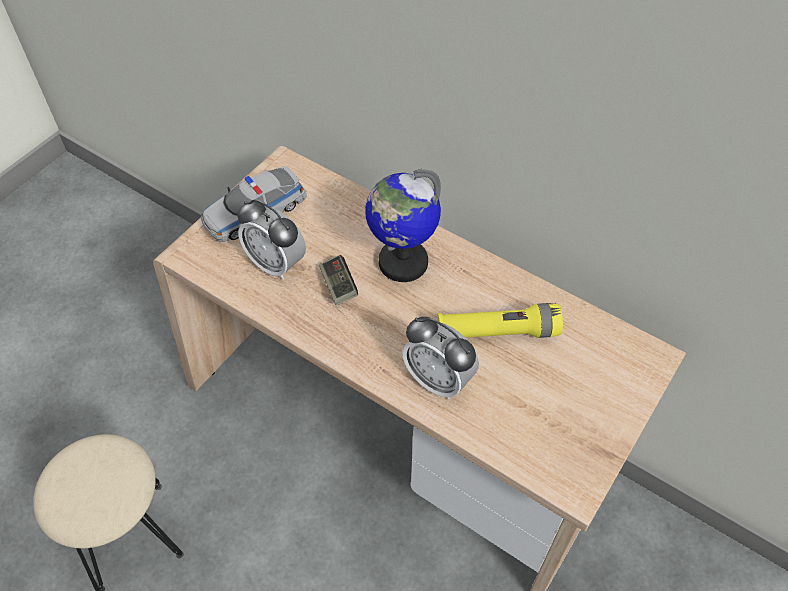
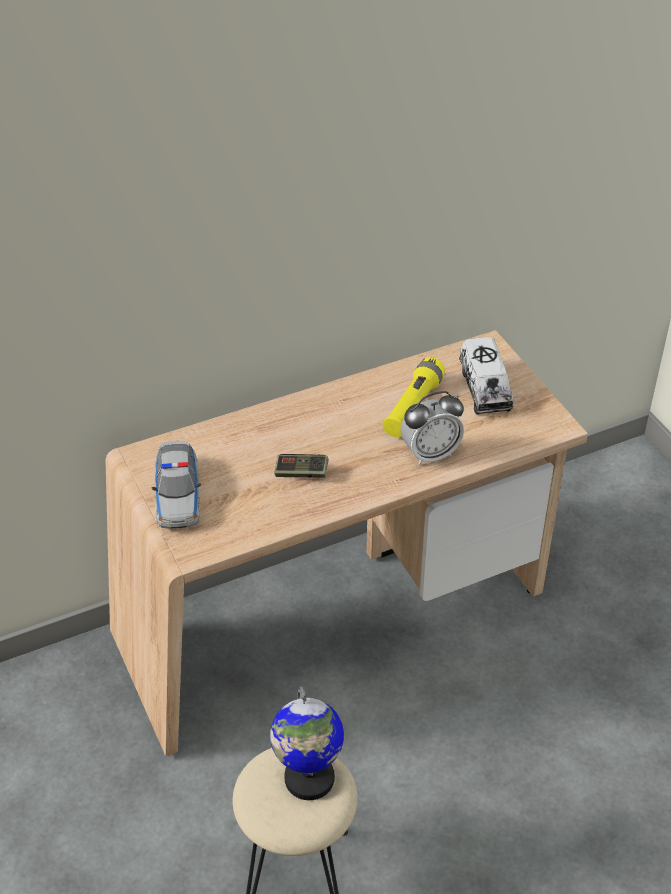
camera: 60 degrees left, 10 degrees down
(276, 264) = (247, 501): alarm clock -> none
(402, 262) = (308, 428): globe -> globe (308, 778)
(579, 384) = (484, 388): none -> toy truck

